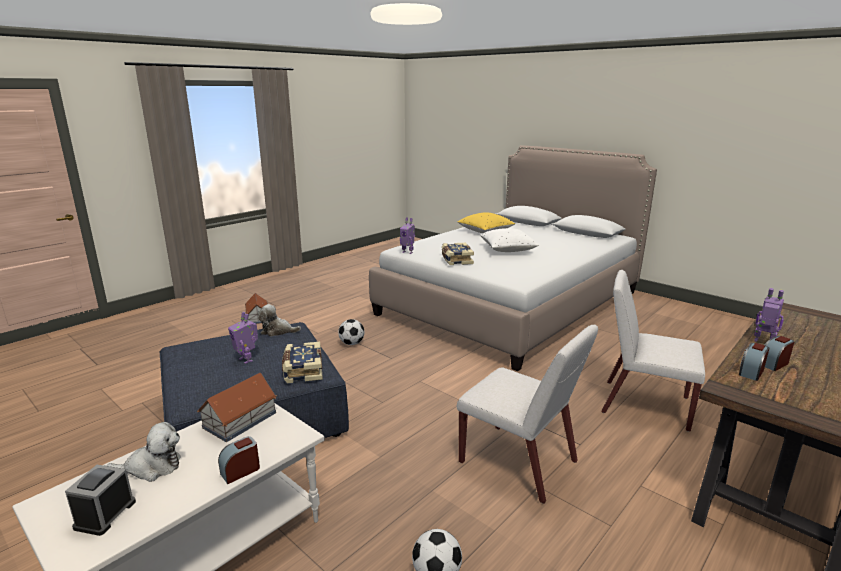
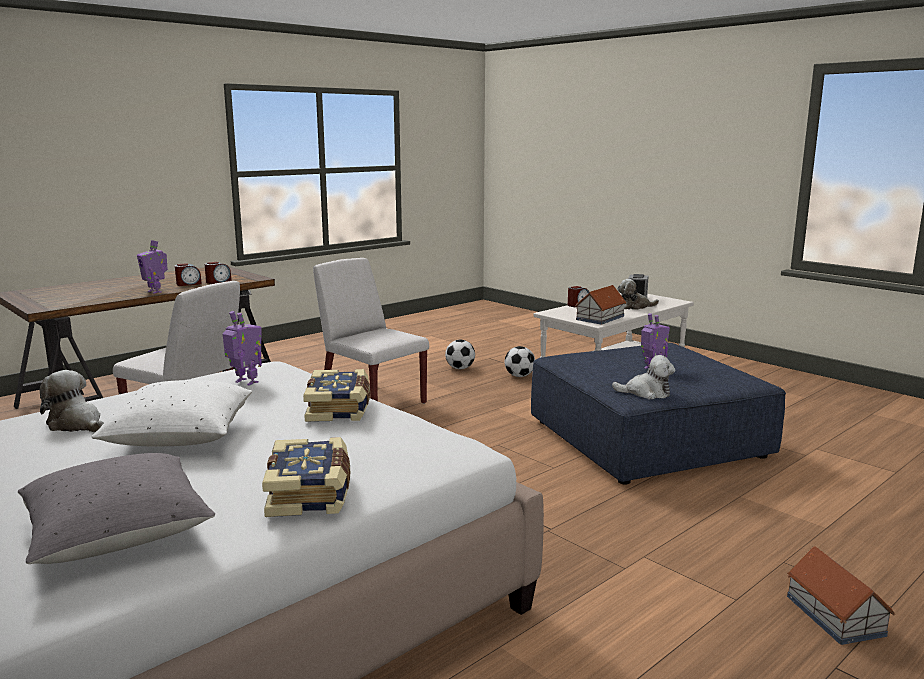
camera: 175 degrees left, 5 degrees down
(302, 370) = (580, 359): book -> book (311, 493)
(352, 343) = (562, 527): football -> football (519, 376)
(408, 252) = (440, 438): toy robot -> toy robot (245, 382)
(485, 231) = (117, 535): yellow pillow -> grey pillow
(557, 253) = (76, 424): none -> plush toy

